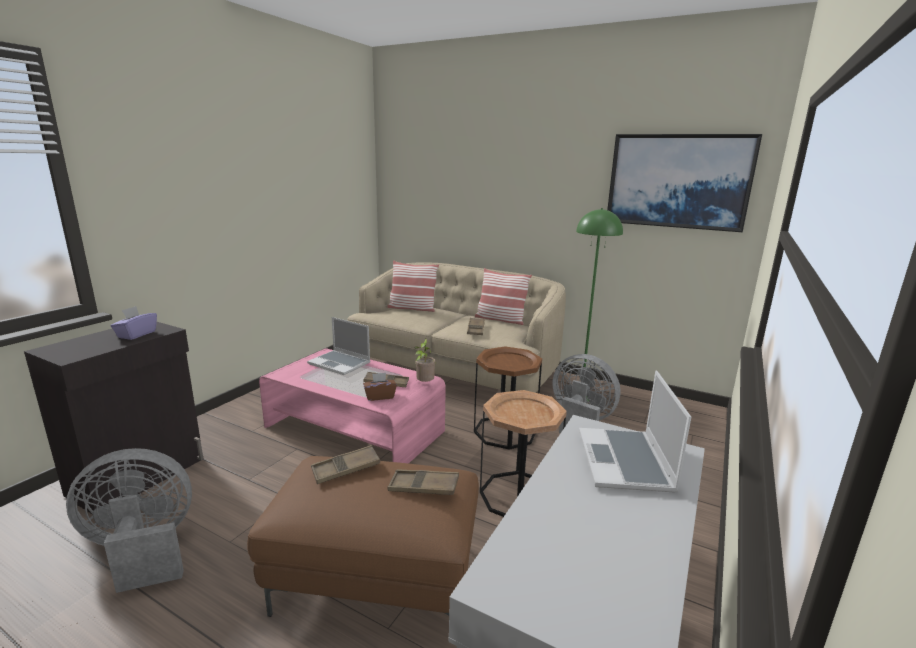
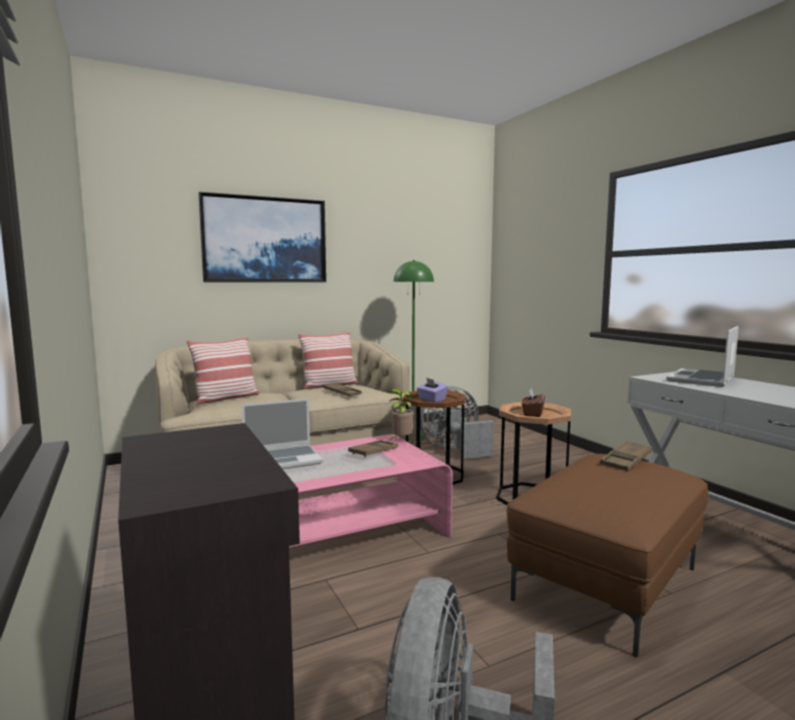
camera: 55 degrees left, 10 degrees down
(136, 334) = (210, 444): purple tissue box -> purple tissue box (431, 400)
(346, 469) = (578, 478): brown tray -> none
(380, 396) = (402, 459): brown tissue box -> brown tissue box (532, 413)
(625, 462) = (702, 380): laptop -> laptop turned 90 degrees clockwise
(678, 181) = (437, 240): picture -> picture (265, 240)

